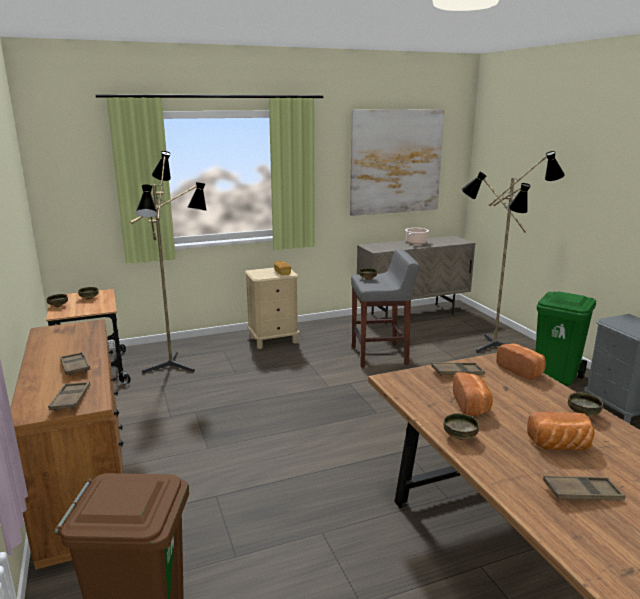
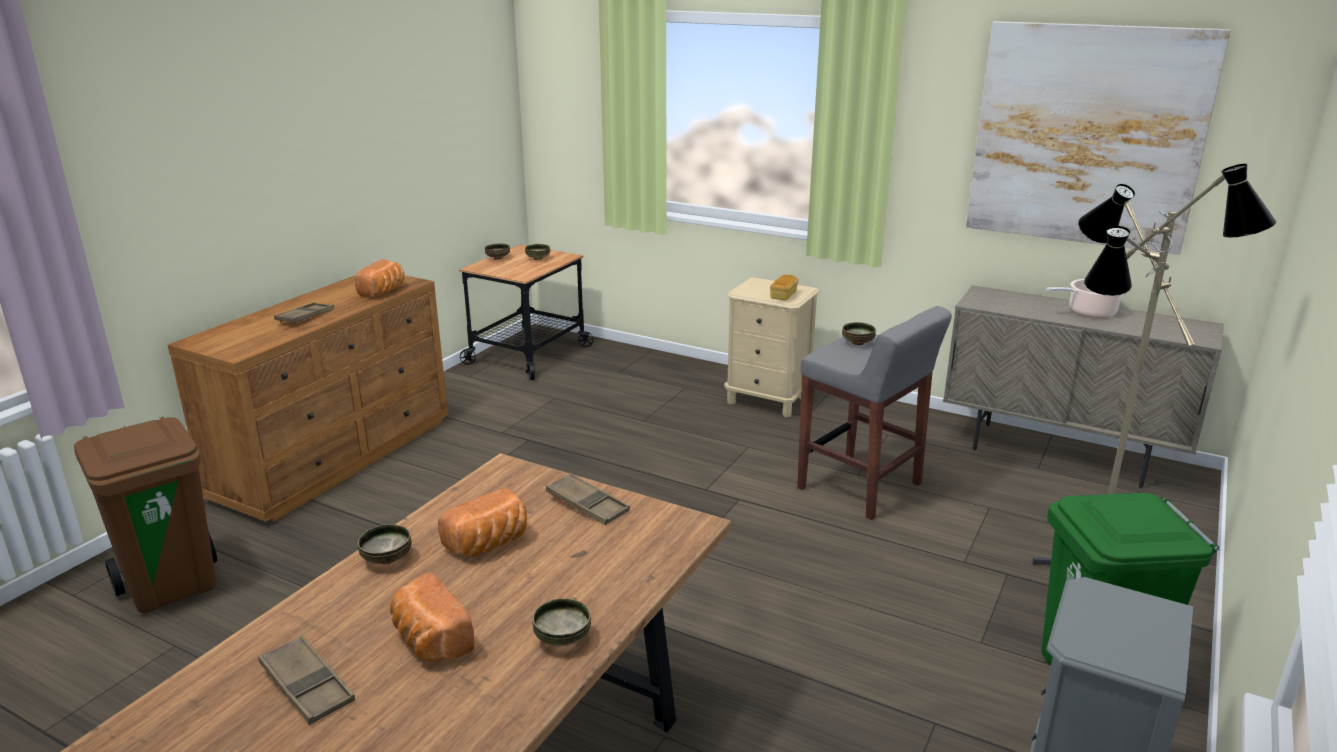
camera: 50 degrees right, 5 degrees up
(71, 400) = (237, 342): brown tray -> none
(177, 365) = (609, 382): floor lamp -> none
(521, 370) = (664, 551): bread -> bread (384, 291)

